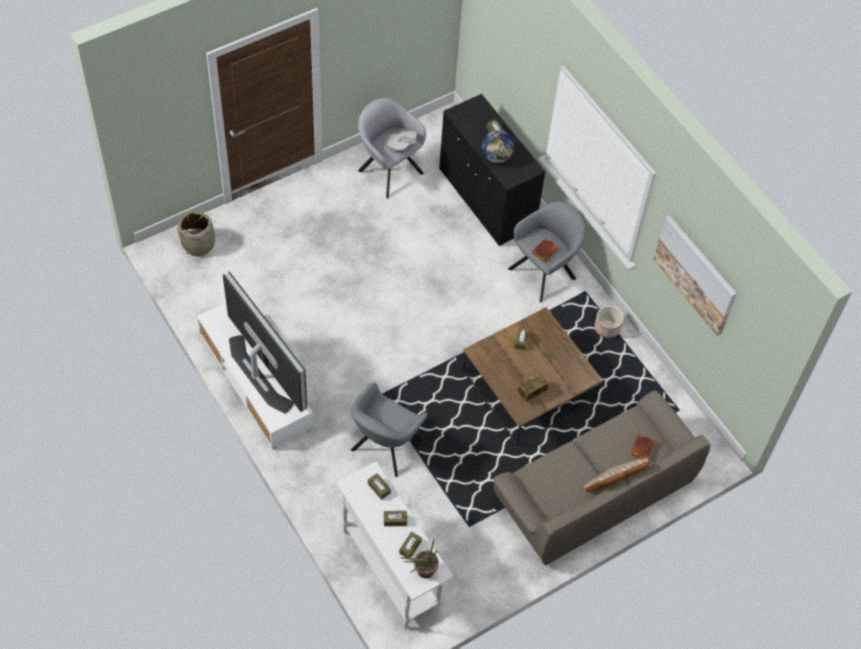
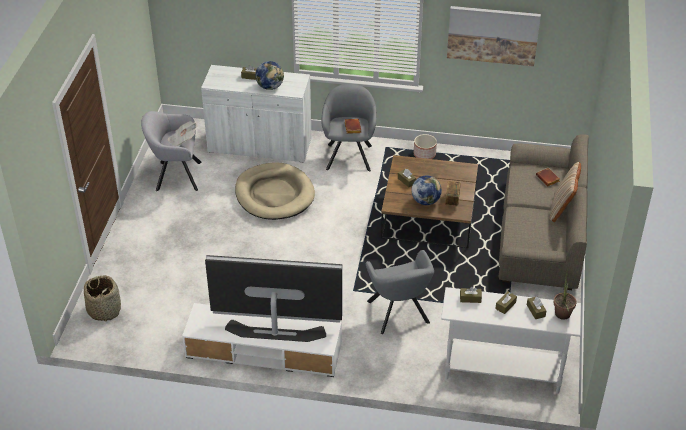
camera: 45 degrees left, 15 degrees down
(437, 255) = (274, 194): none -> beige dog bed
(486, 199) = (260, 146): black cabinet -> white cabinet
(509, 373) = (425, 201): none -> globe

